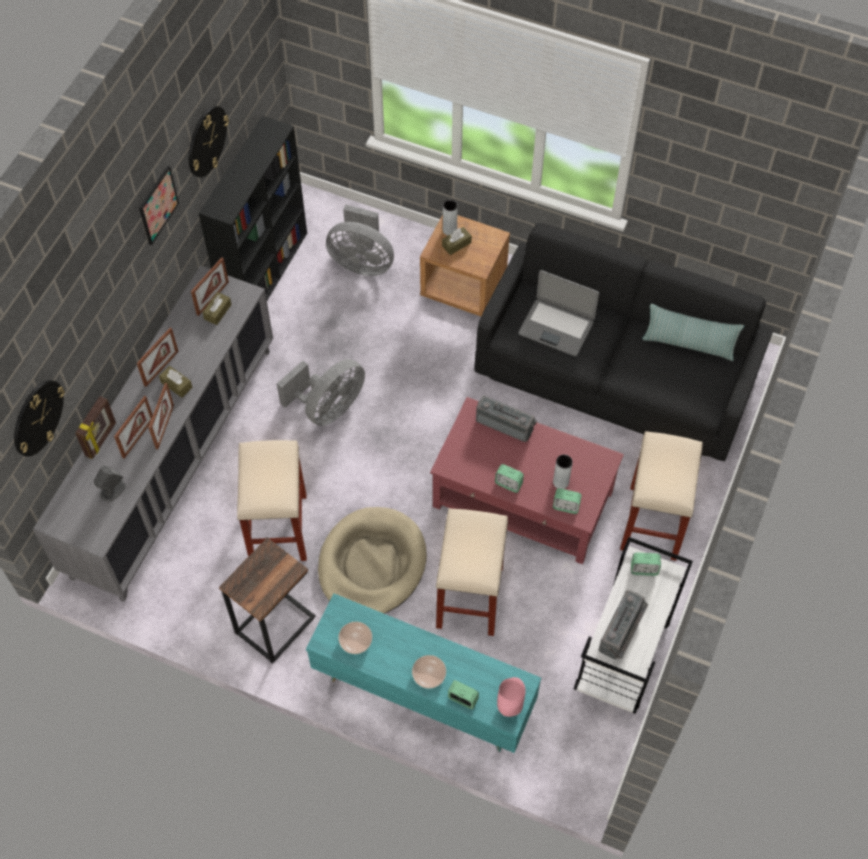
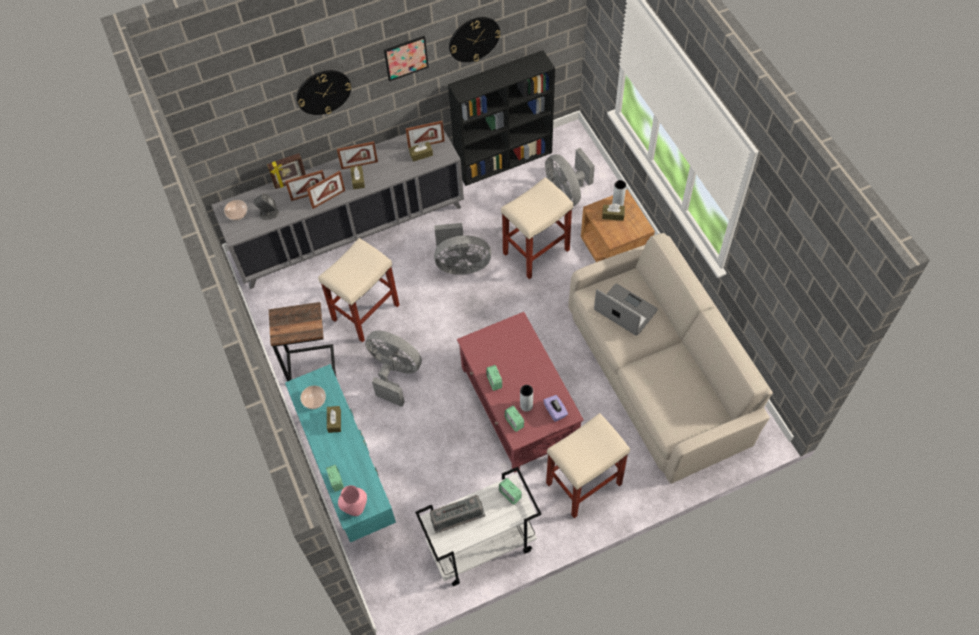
camera: 45 degrees right, 0 degrees up
(37, 417) = (238, 136): wall clock -> wall clock (323, 92)
(372, 564) = (395, 373): beige dog bed -> grey fan
(398, 644) = (334, 421): none -> brown tissue box
(428, 675) = (332, 452): bowl -> bowl (237, 213)
(470, 598) = (429, 437): beige stool -> beige stool (535, 252)
(505, 423) = (530, 345): radio -> none
(556, 327) = (625, 311): laptop -> laptop turned 150 degrees clockwise
(592, 466) = (555, 411): none -> purple tissue box
(618, 369) = (660, 372): black sofa -> beige sofa
(688, 344) = (701, 385): pillow -> none

